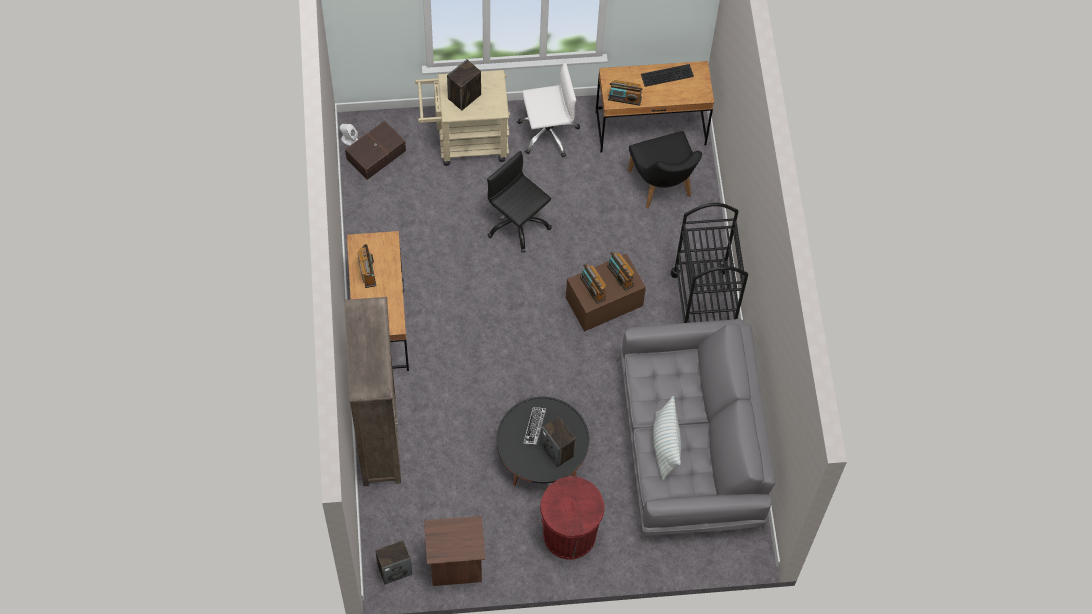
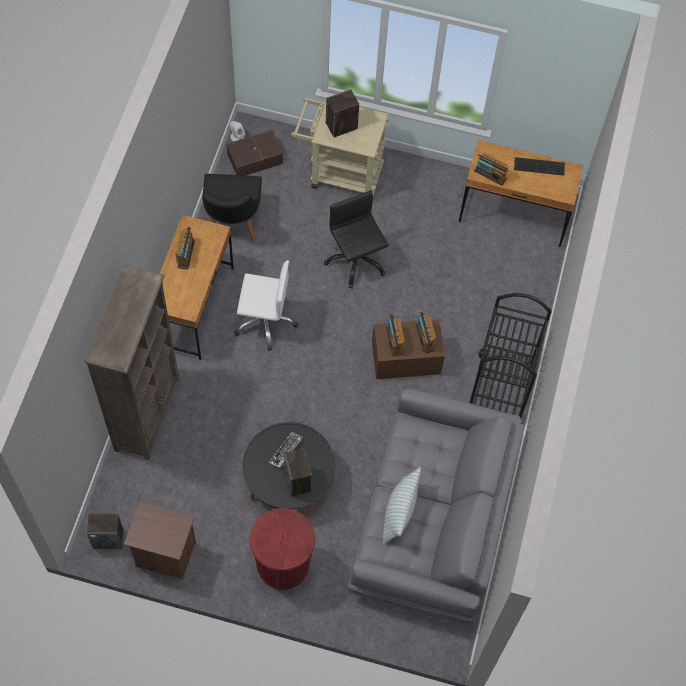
camera: 20 degrees right, 0 degrees up
(548, 132) = (417, 188): white office chair -> white office chair (265, 321)
(663, 188) = (503, 272): black chair -> black chair (232, 225)

